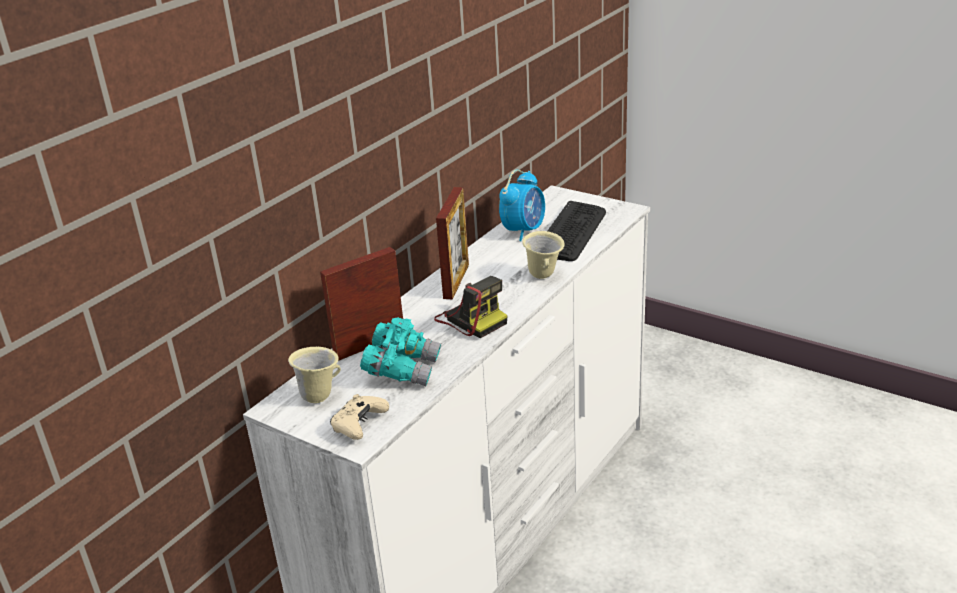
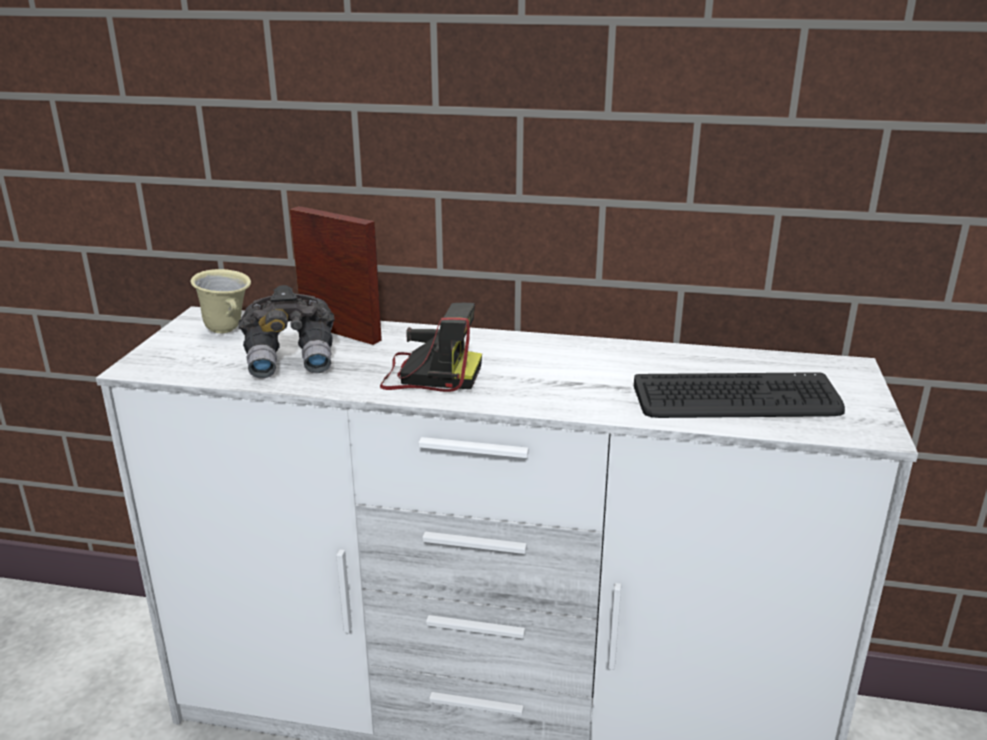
camera: 65 degrees right, 5 degrees down
(359, 425) = (172, 360): beige game controller -> none
(402, 369) = (292, 359): turquoise binoculars -> grey binoculars
(456, 281) = (519, 348): picture frame -> none
(471, 319) = (428, 375): camera -> camera turned 105 degrees counterclockwise
(524, 231) = (701, 364): alarm clock -> none
(544, 276) = (580, 402): beige mug -> none

